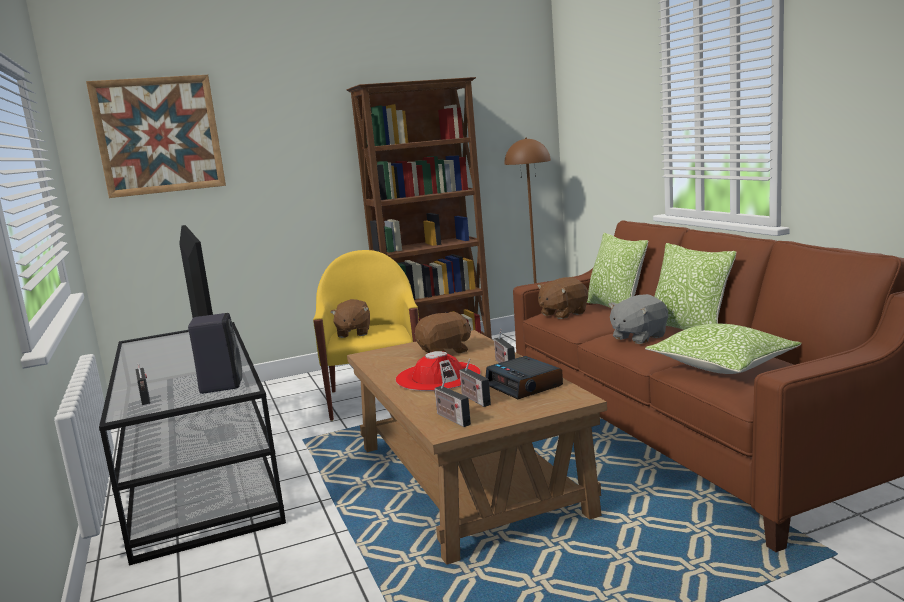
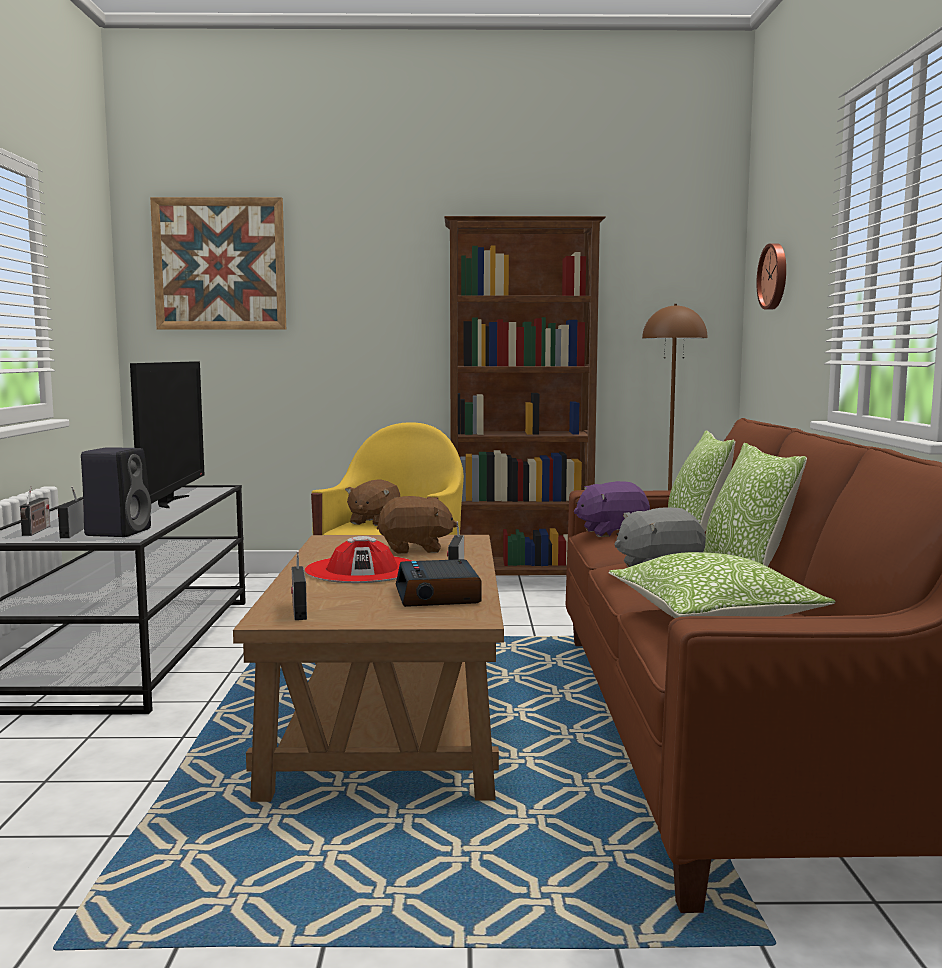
camera: 20 degrees right, 5 degrees down
(474, 399) = (358, 597): radio -> radio (72, 532)
(562, 314) = (611, 532): brown plush toy -> purple plush toy
(594, 114) = (775, 276): none -> wall clock

